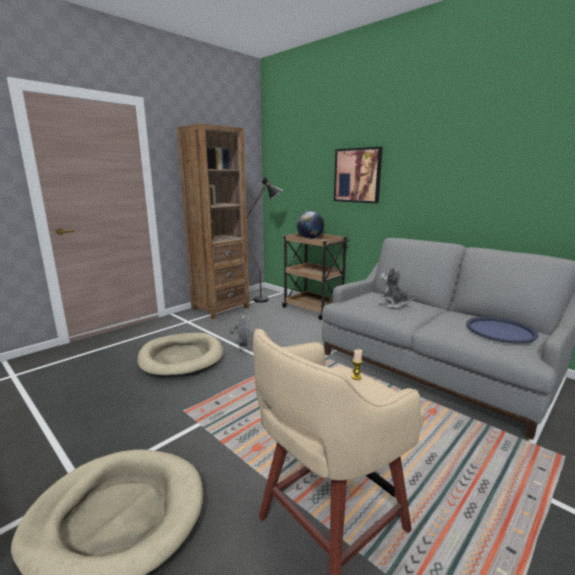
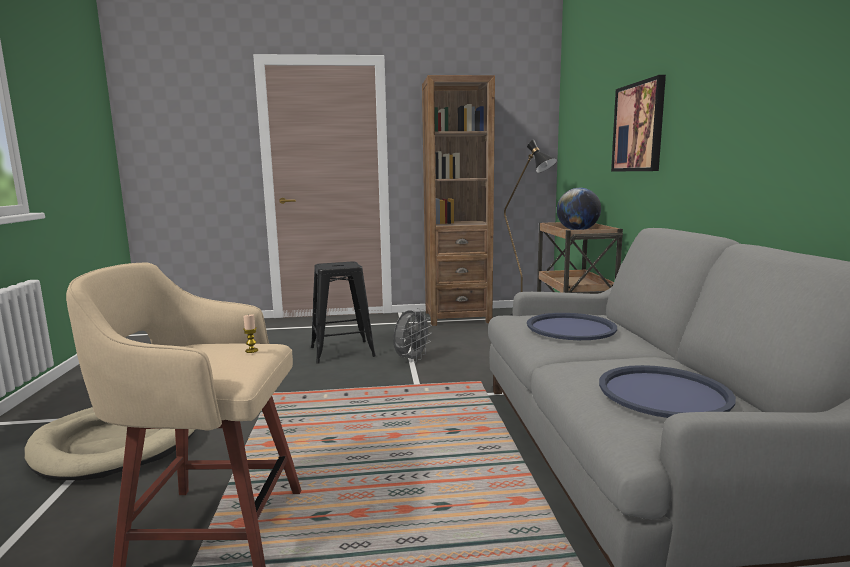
camera: 40 degrees right, 5 degrees down
(181, 358) = (341, 352): beige dog bed -> black stool
(393, 304) = (571, 328): plush toy -> blue tray

